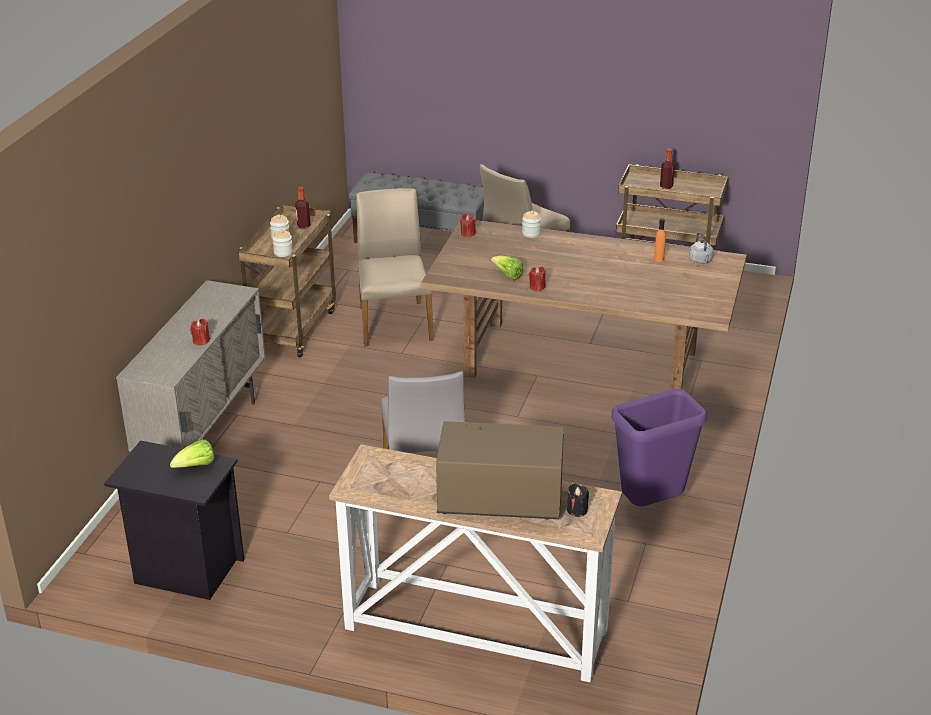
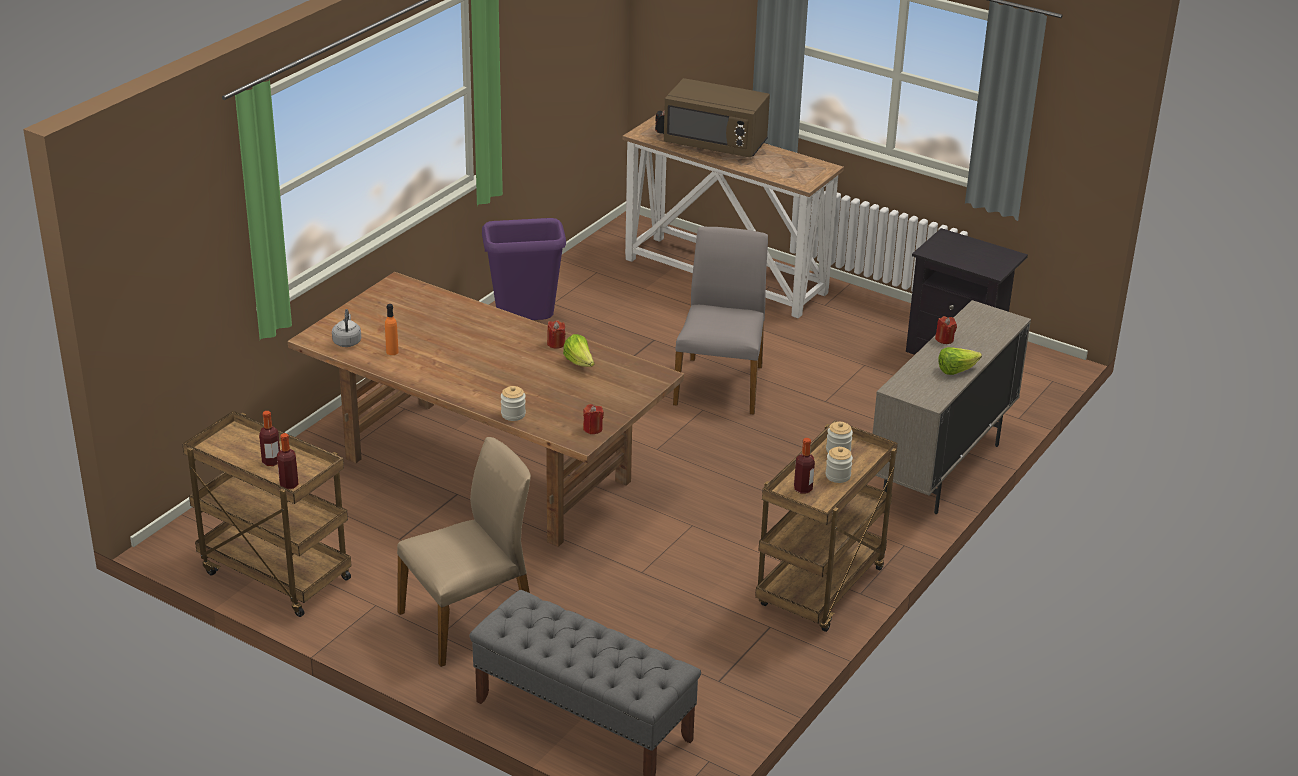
camera: 165 degrees left, 0 degrees up
(196, 466) = (948, 252): lettuce -> lettuce (956, 370)
(394, 322) = (684, 572): beige chair -> none
(641, 177) = (289, 484): none -> bottle

